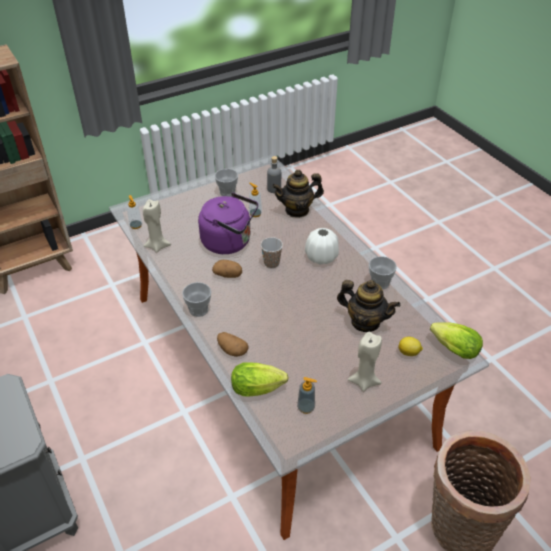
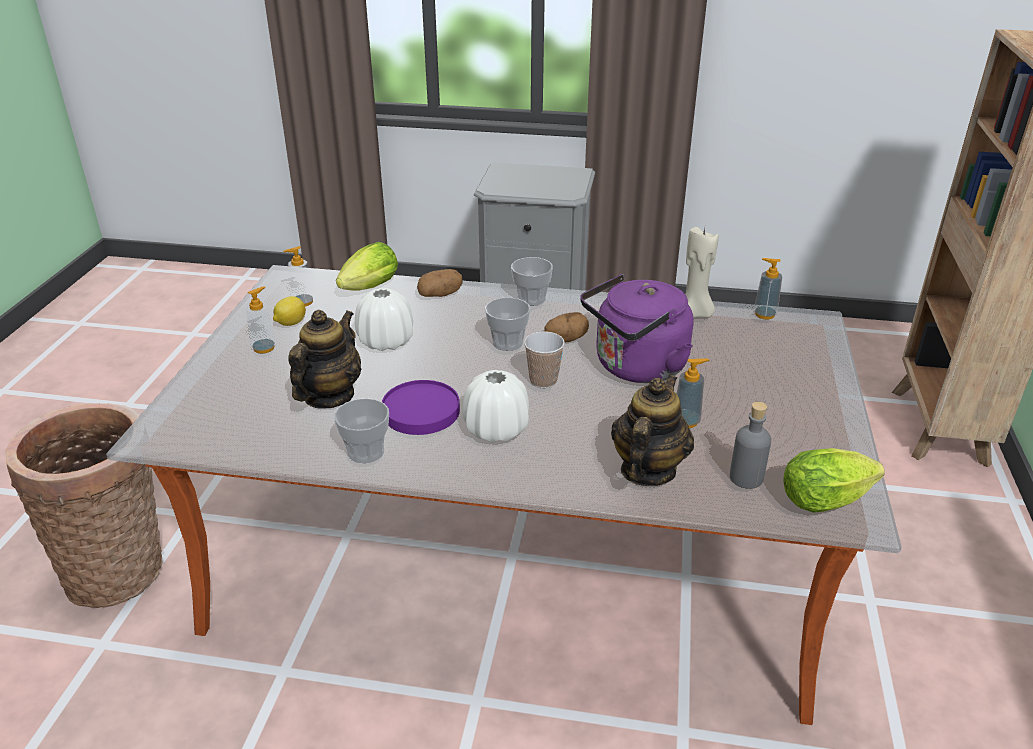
camera: 130 degrees right, 10 degrees down
(227, 192) = (784, 421): cup -> cup (507, 343)
(302, 336) = (385, 342): none -> white vase
(337, 285) = (420, 411): none -> purple plate
(364, 381) = (264, 348): beige candle -> soap dispenser
(365, 322) = (329, 396): teapot -> teapot turned 135 degrees clockwise
(409, 353) = (234, 400): lemon -> lemon (290, 323)
(451, 348) = (176, 437): lettuce -> lettuce (829, 500)

